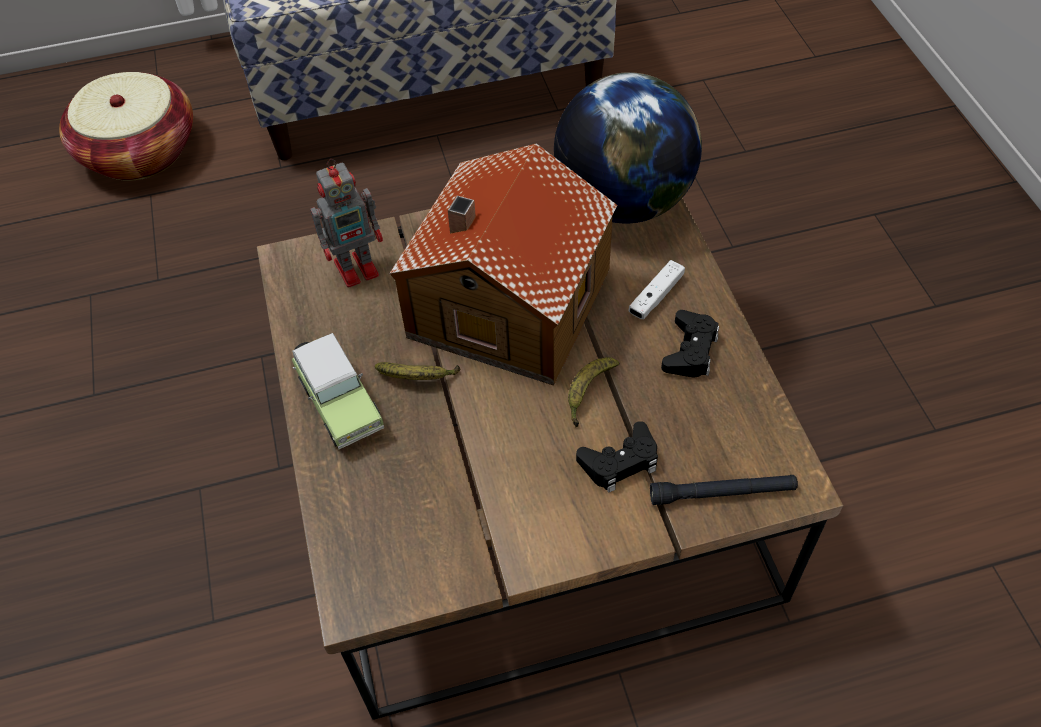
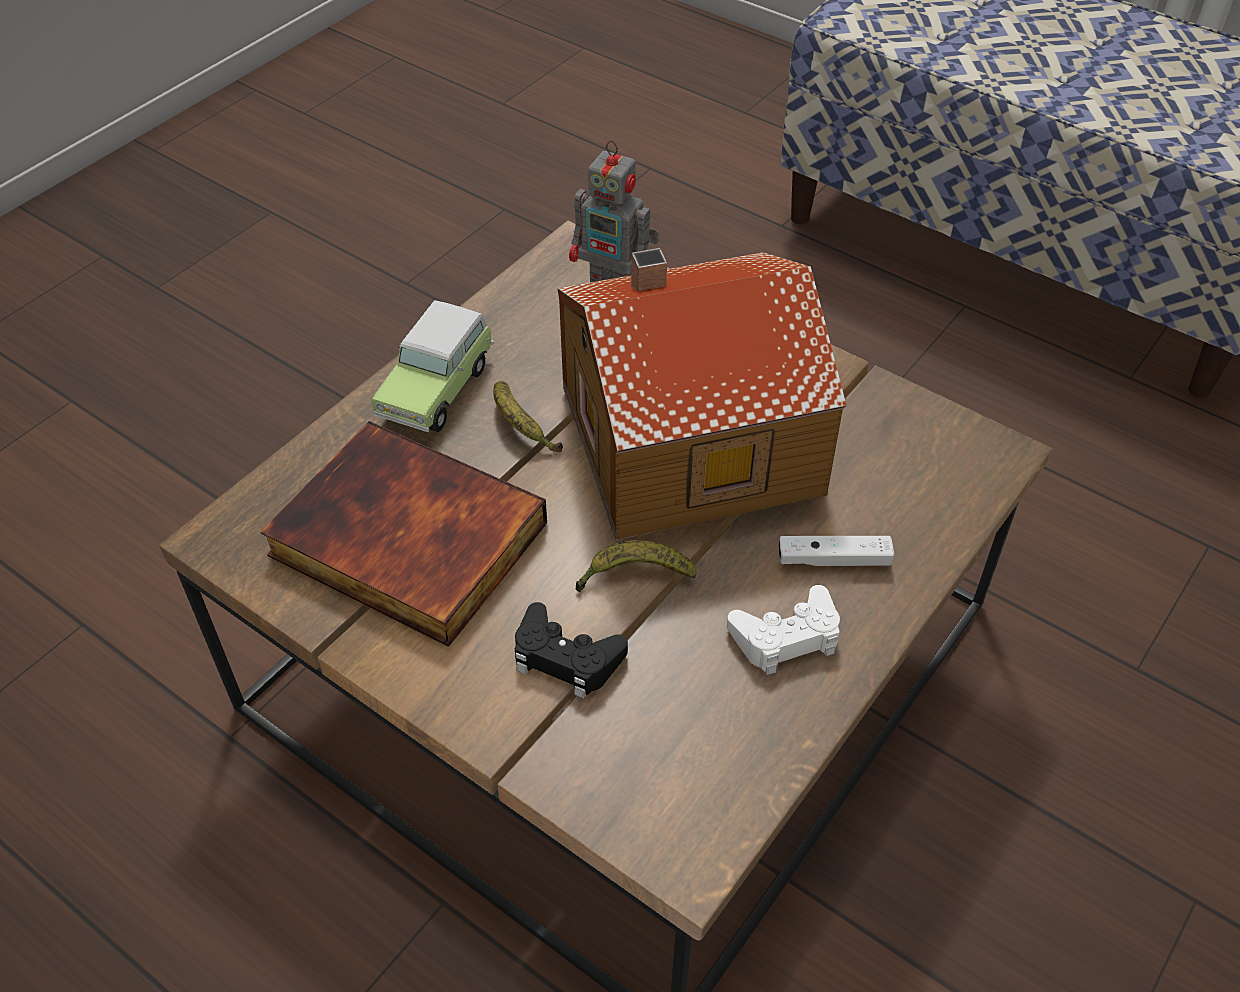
camera: 50 degrees right, 5 degrees down
(140, 152) = (688, 129): basket -> none
(456, 495) = (404, 541): none -> book
(623, 202) = (941, 451): globe -> none
(690, 350) = (786, 637): black game controller -> white game controller
(722, 493) = (607, 783): black flashlight -> none

